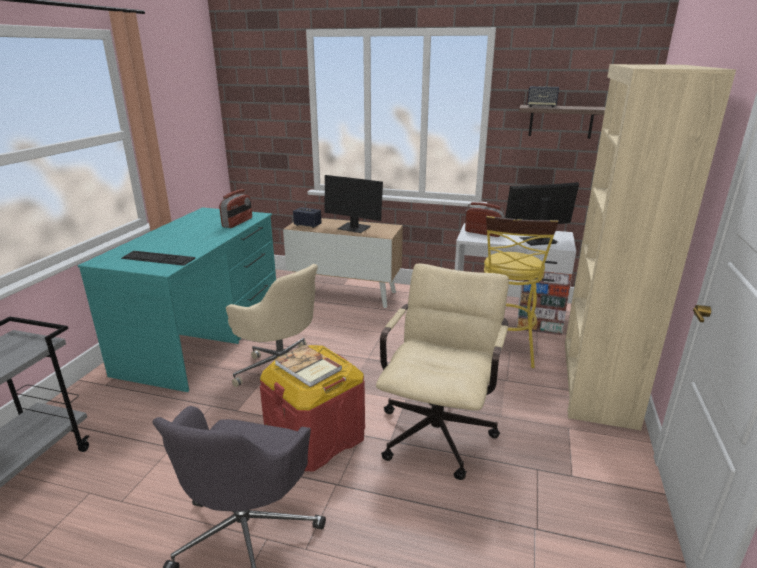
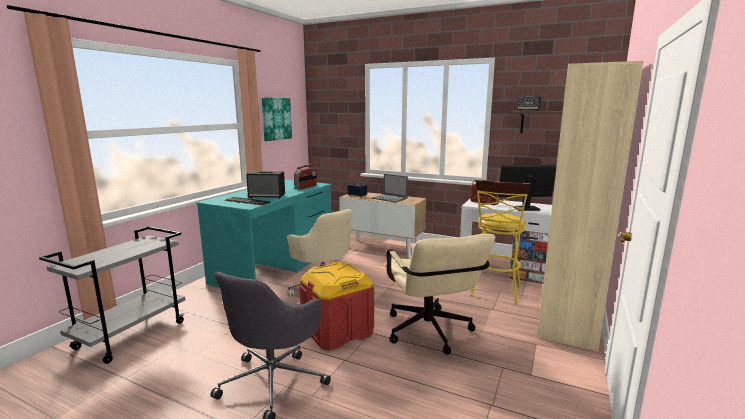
camera: 10 degrees right, 10 degrees down
(178, 117) = (276, 119): none -> picture
(185, 246) = (267, 196): none -> speaker
(307, 368) = (332, 273): book -> none
(354, 228) = (390, 198): monitor -> laptop
(439, 428) = (431, 334): beige office chair -> beige office chair turned 135 degrees clockwise

